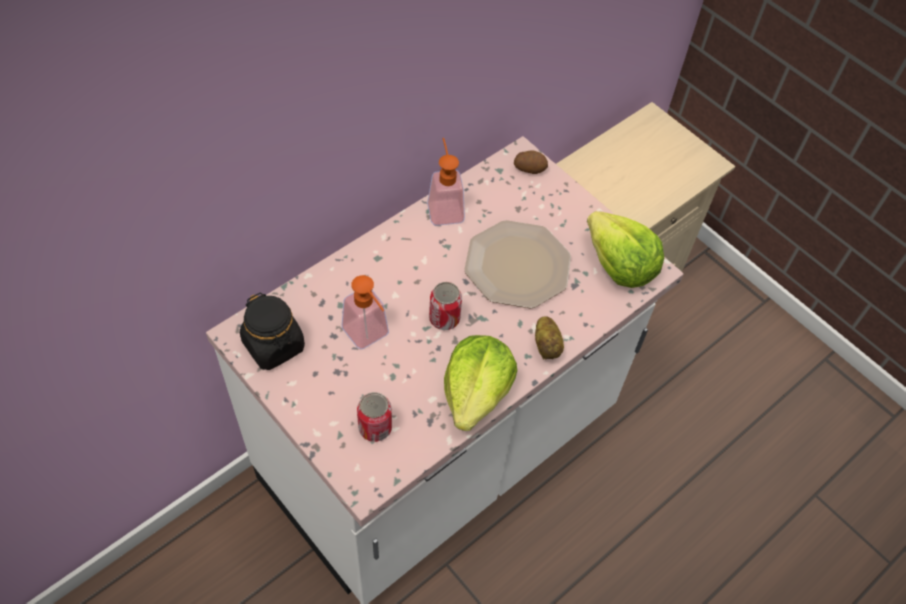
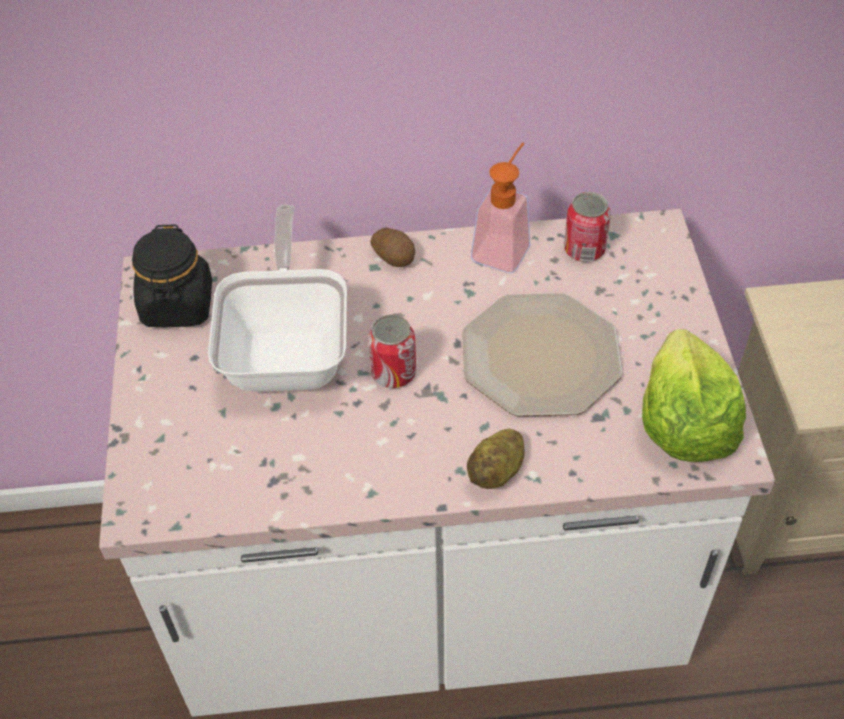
camera: 40 degrees right, 5 degrees down
(370, 337) = (288, 349): soap dispenser -> frying pan
(375, 428) = (205, 453): can -> can (584, 249)
(476, 393) = (357, 479): lettuce -> none
(529, 168) = (656, 249): potato -> potato (394, 257)

